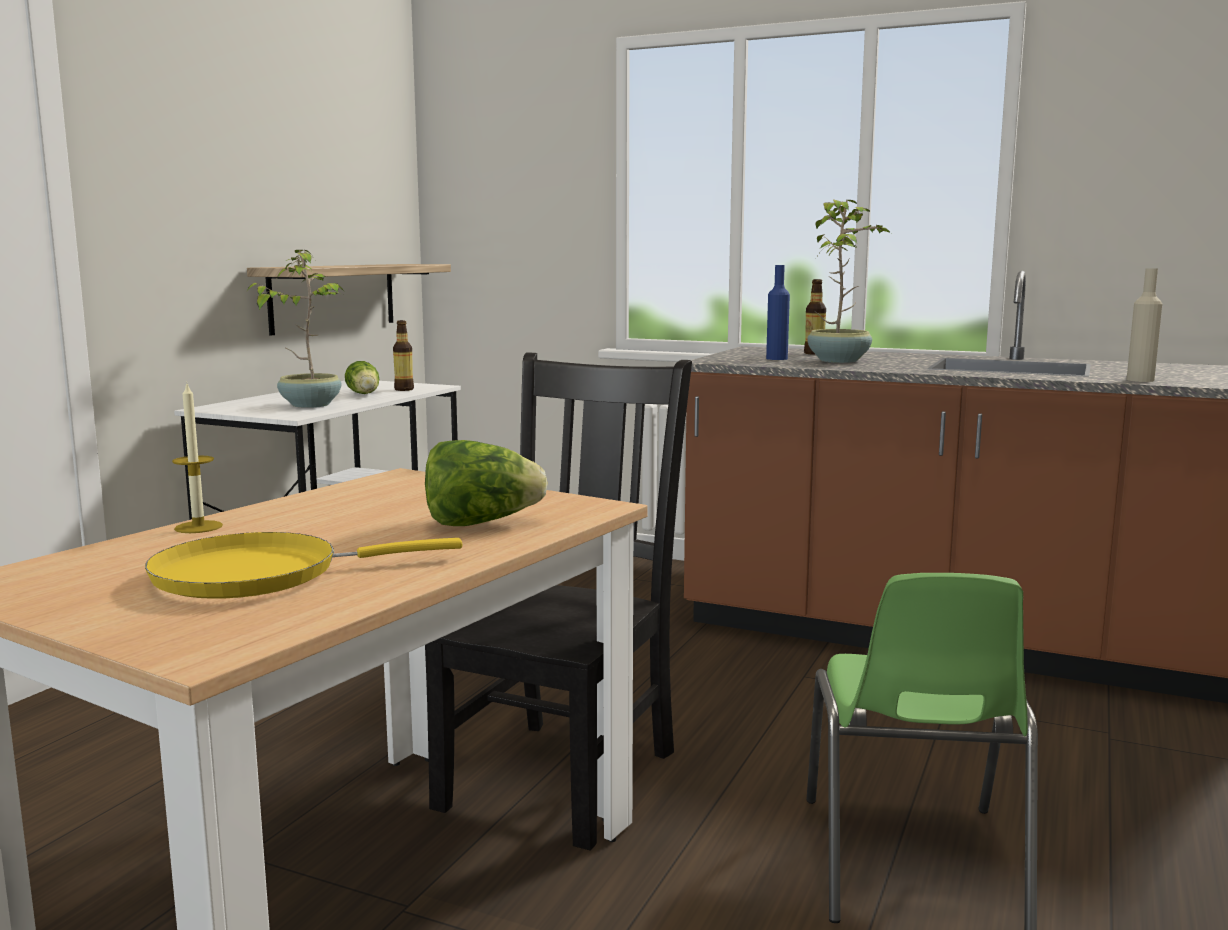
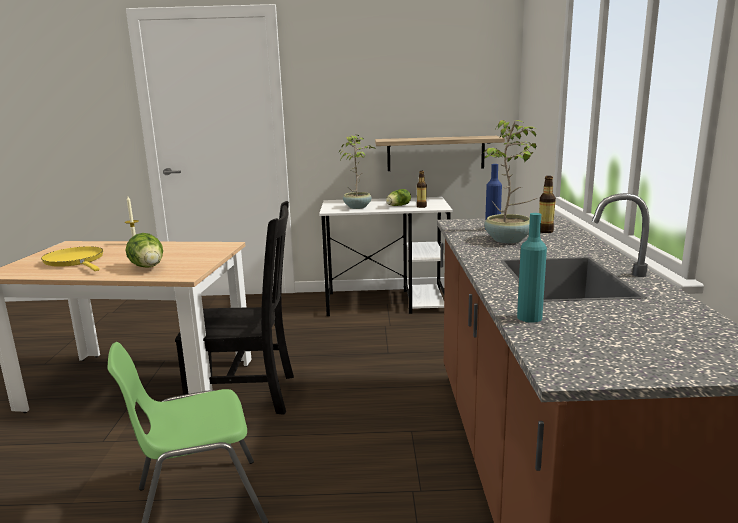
camera: 65 degrees right, 5 degrees up
(1140, 380) = (529, 317): beige bottle -> turquoise bottle

